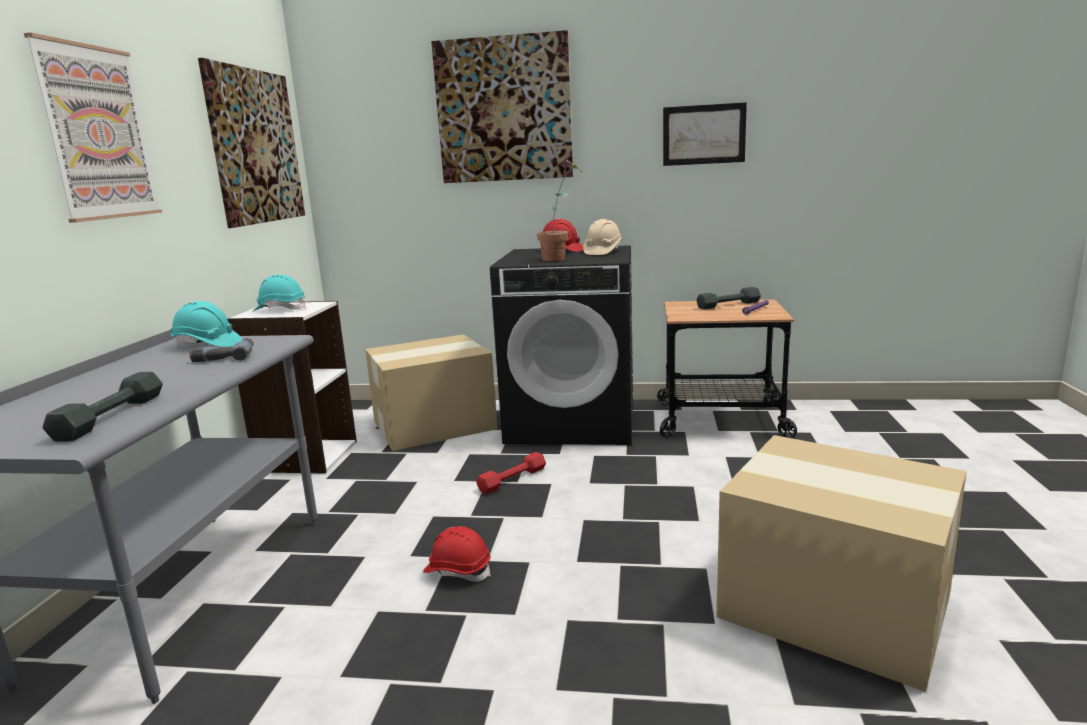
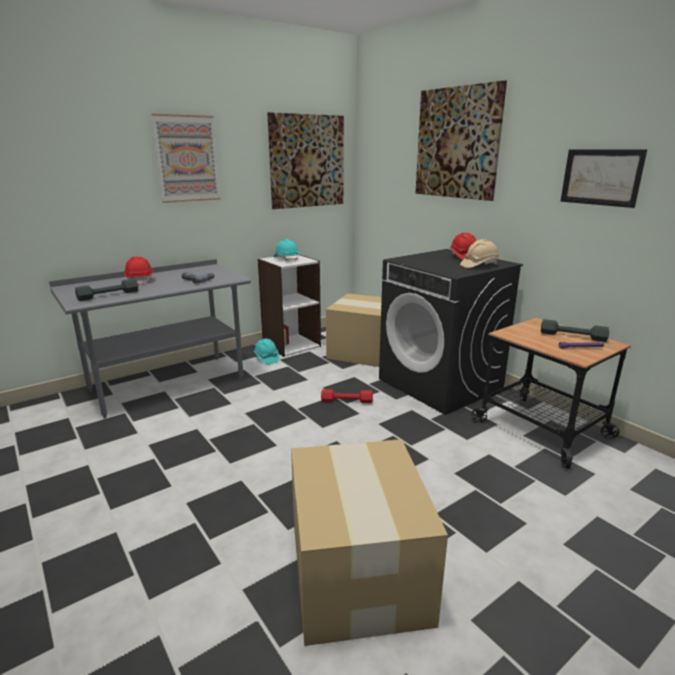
camera: 45 degrees right, 5 degrees up
(207, 345) = (210, 271): turquoise hard hat -> turquoise hard hat (266, 358)
(458, 570) = (247, 430): red hard hat -> red hard hat (140, 280)
(561, 259) = (434, 264): potted plant -> none

